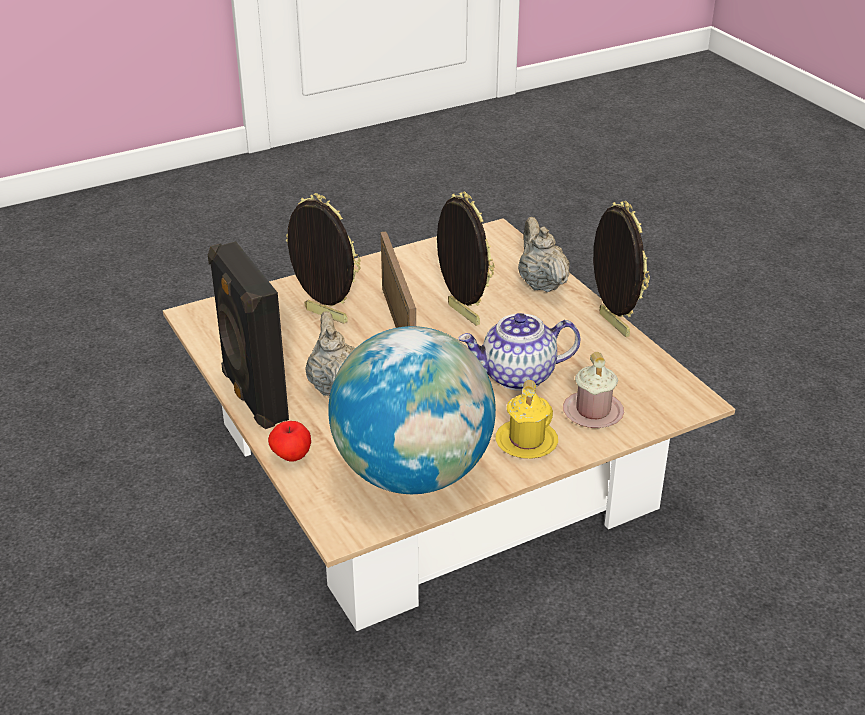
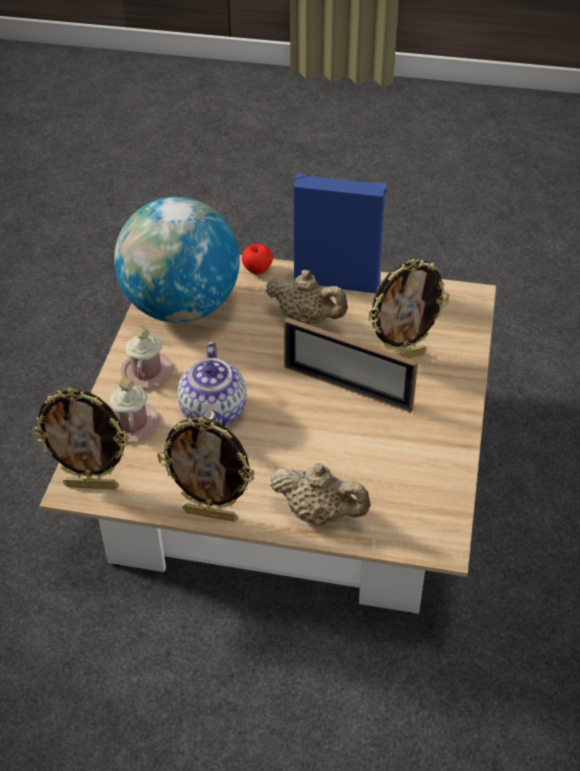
camera: 130 degrees right, 10 degrees up
(252, 397) = (337, 280): black speaker -> blue speaker
(461, 315) = (325, 432): picture frame -> picture frame (92, 485)
(517, 376) = (214, 412): teapot -> teapot turned 150 degrees clockwise
(526, 441) = (147, 372): yellow mug -> pink mug

